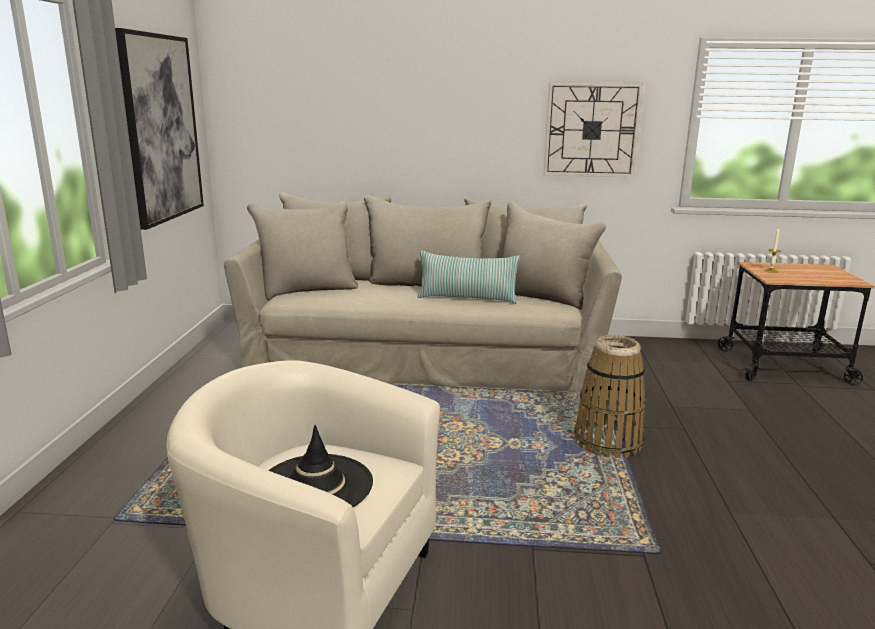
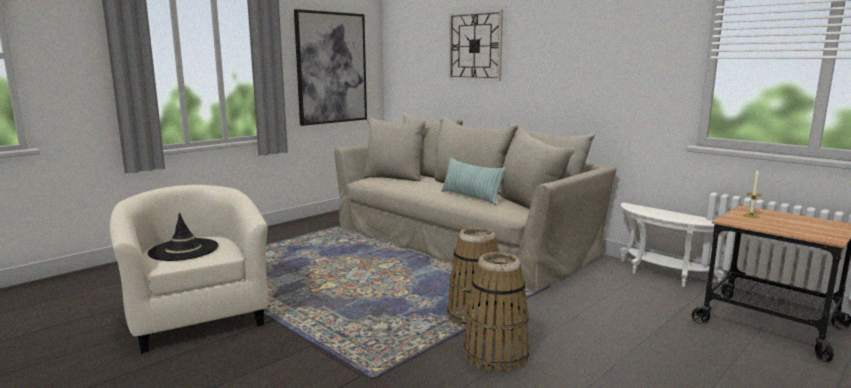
camera: 40 degrees right, 5 degrees down
(591, 130) = (616, 71): wall clock -> wall clock (475, 46)
(654, 343) = (663, 275): none -> white side table
(695, 474) = (496, 355): none -> basket

